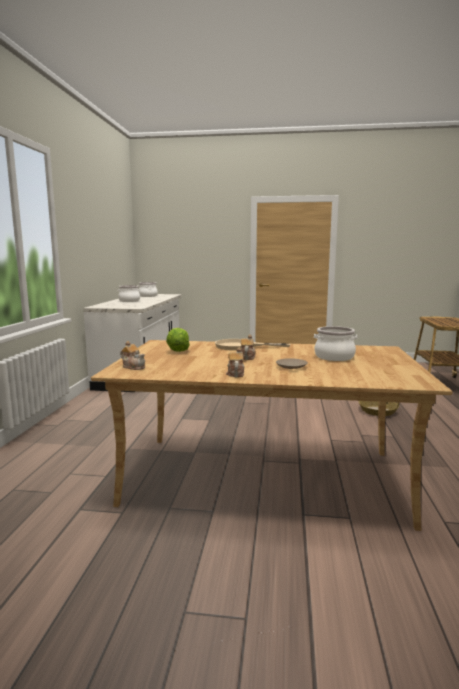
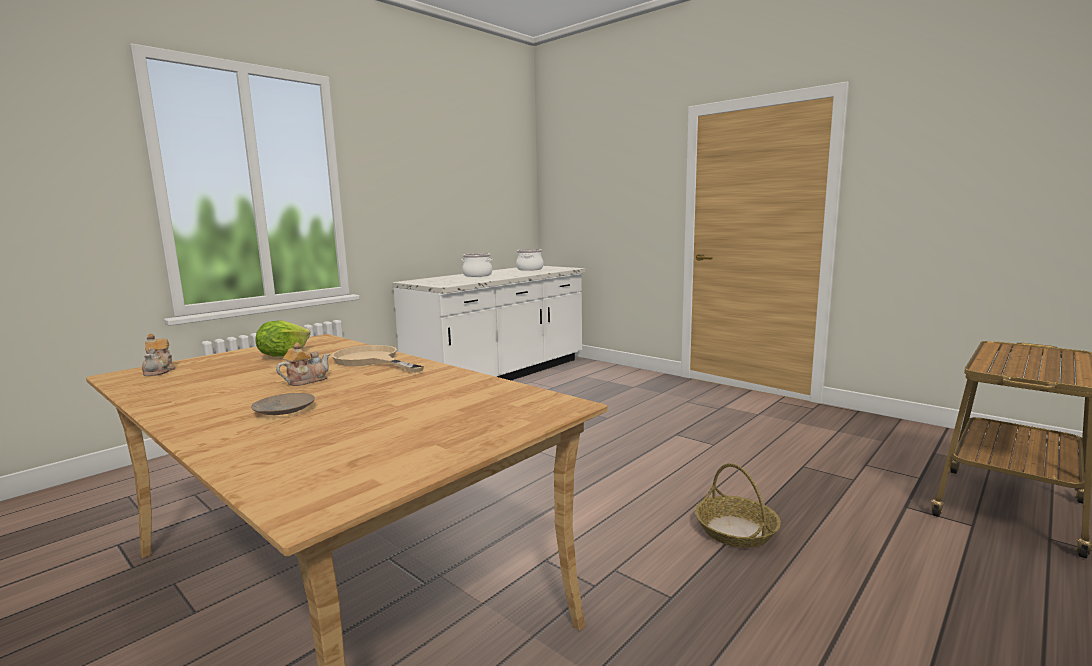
camera: 35 degrees right, 0 degrees up
(235, 374) = (188, 406): teapot -> none
(334, 357) = (409, 405): cooking pot -> none

